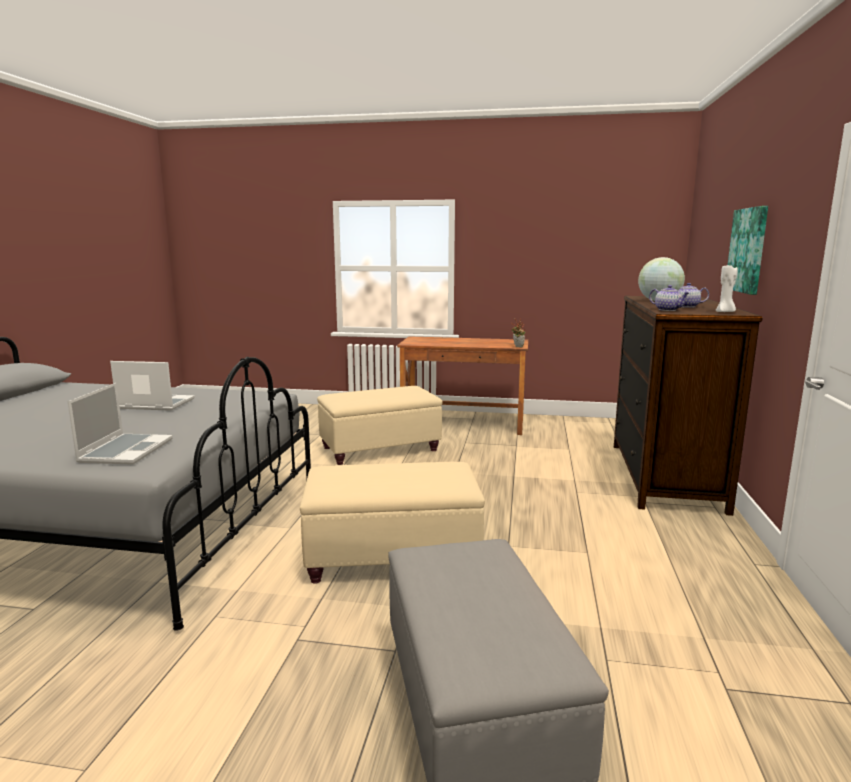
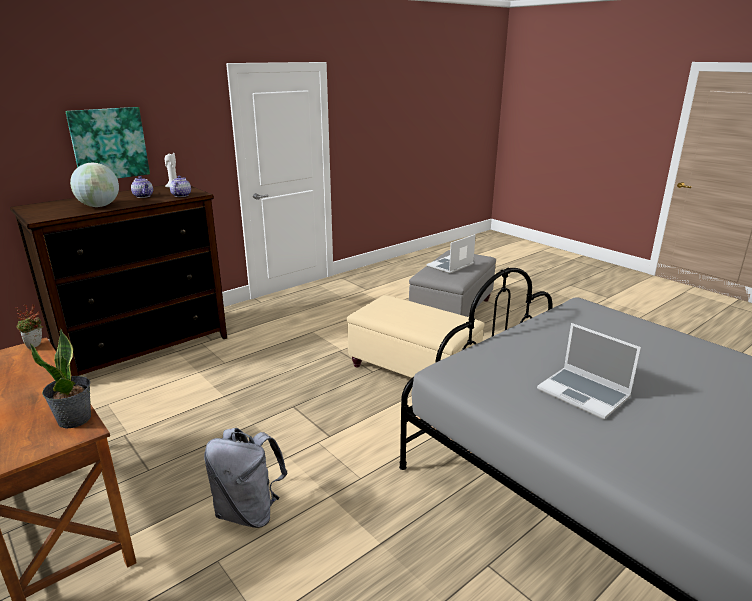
camera: 140 degrees left, 10 degrees up
(126, 450) = (599, 324): laptop -> laptop (450, 266)
(379, 449) = (249, 512): beige ottoman -> grey backpack
(420, 343) = (75, 419): none -> potted plant

